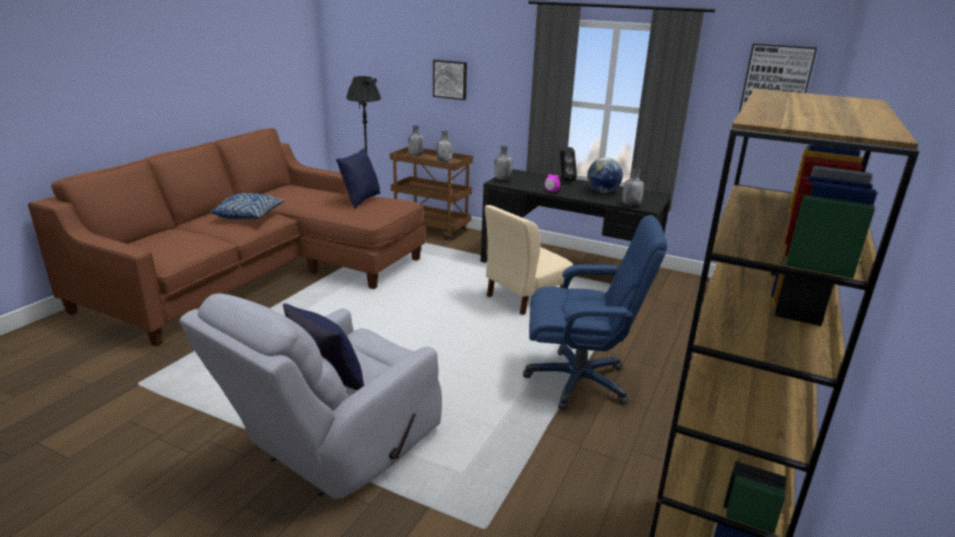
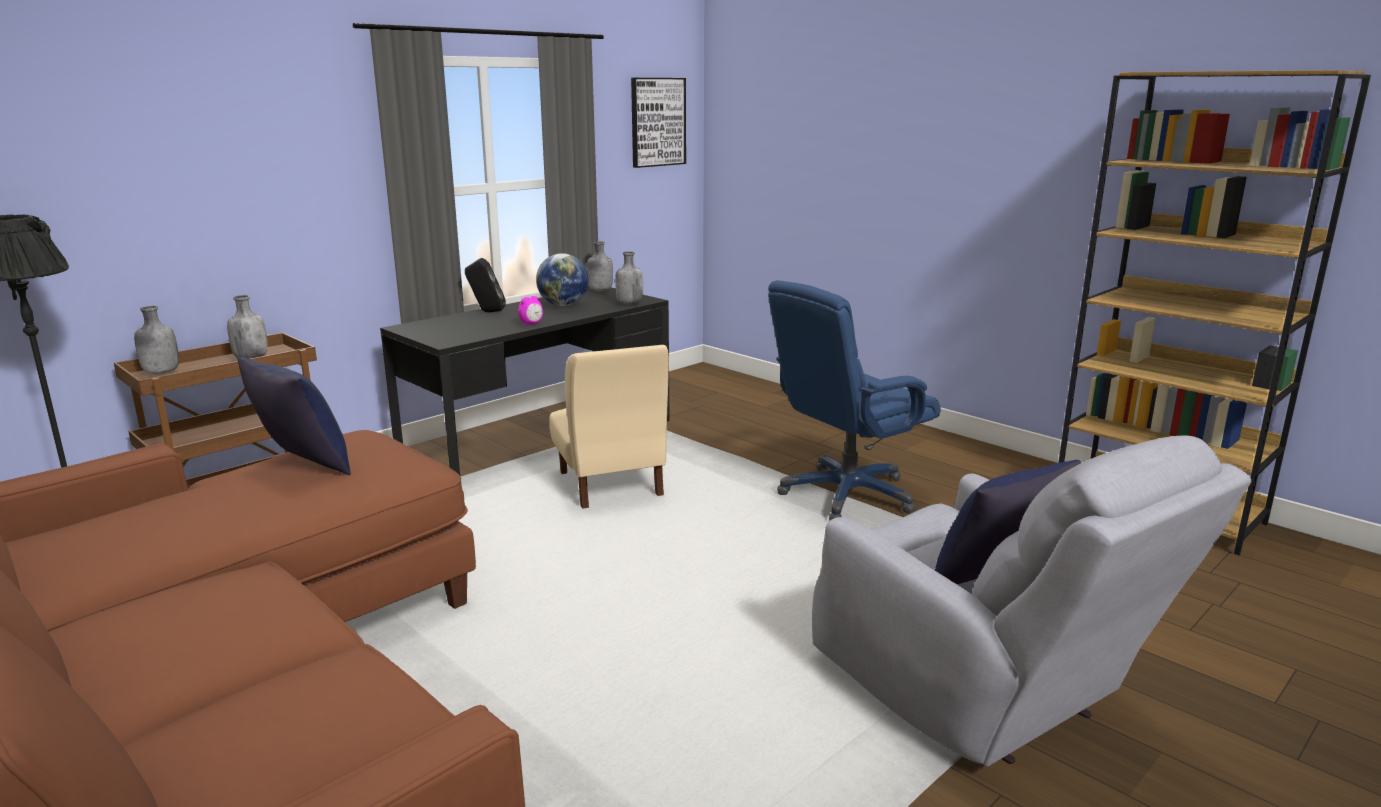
camera: 70 degrees left, 5 degrees down
(249, 216) = (210, 604): blue pillow -> none
(450, 79) = (191, 191): picture -> none
(502, 179) = (433, 338): grey bottle -> grey bottle (600, 290)
(579, 381) = (846, 495): blue office chair -> blue office chair turned 150 degrees counterclockwise

